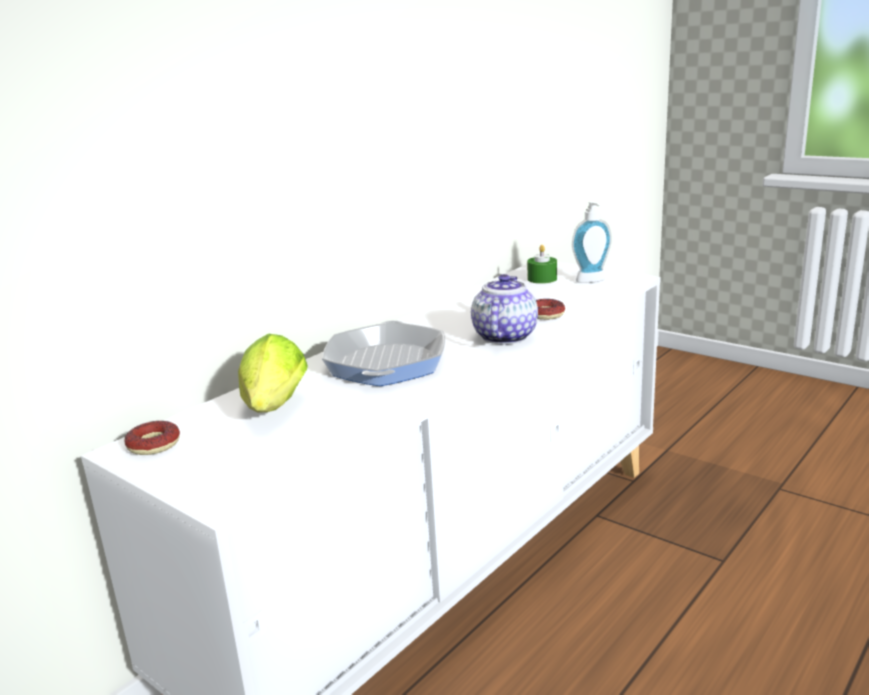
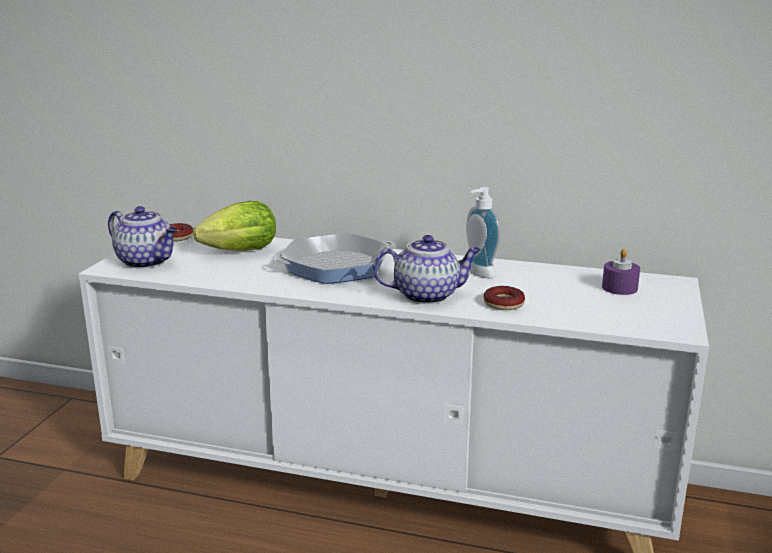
camera: 65 degrees right, 0 degrees up
(234, 470) = (147, 262): none -> teapot
(542, 279) = (619, 288): green candle -> purple candle
(592, 281) = (642, 311): soap dispenser -> soap dispenser (477, 274)

